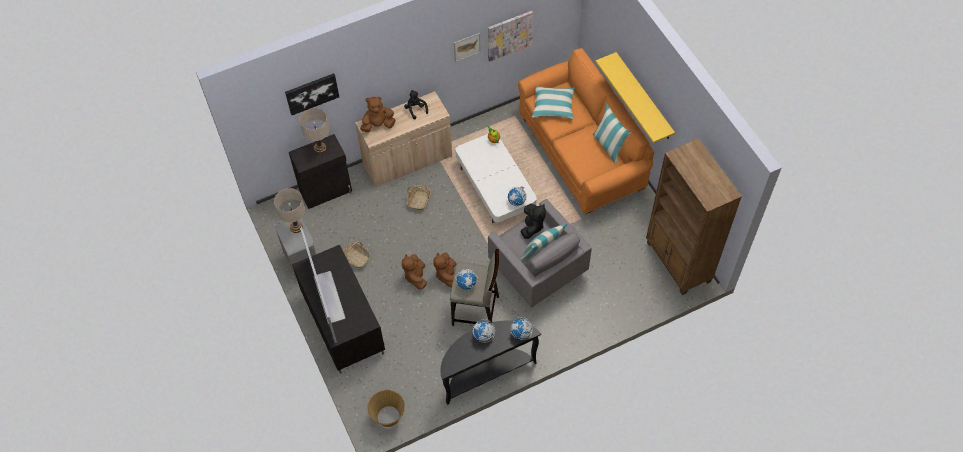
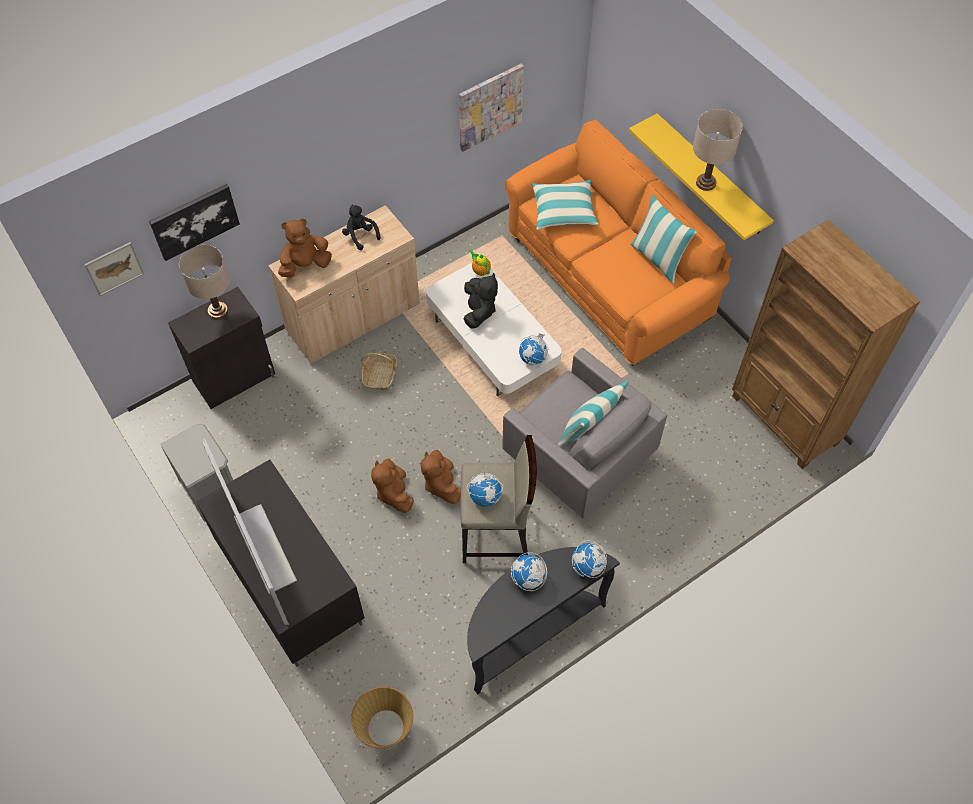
camera: 10 degrees left, 0 degrees up
(296, 227) = (195, 440): beige table lamp -> beige table lamp (705, 183)
(356, 258) = (296, 475): basket -> none
(467, 47) = (429, 129): picture -> picture (114, 268)
(532, 226) = (566, 393): black plush toy -> black plush toy (479, 311)

